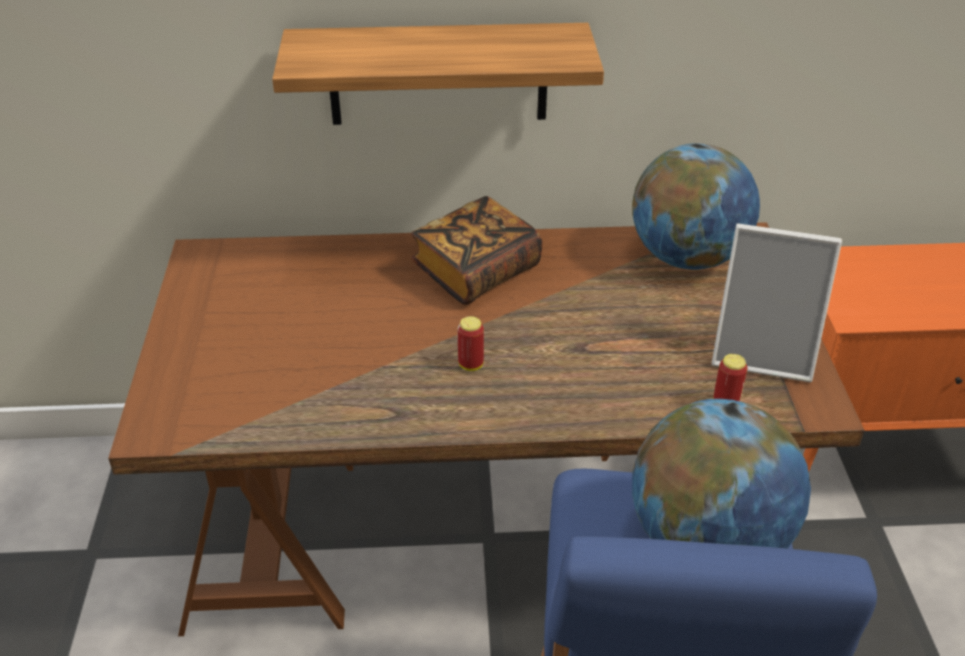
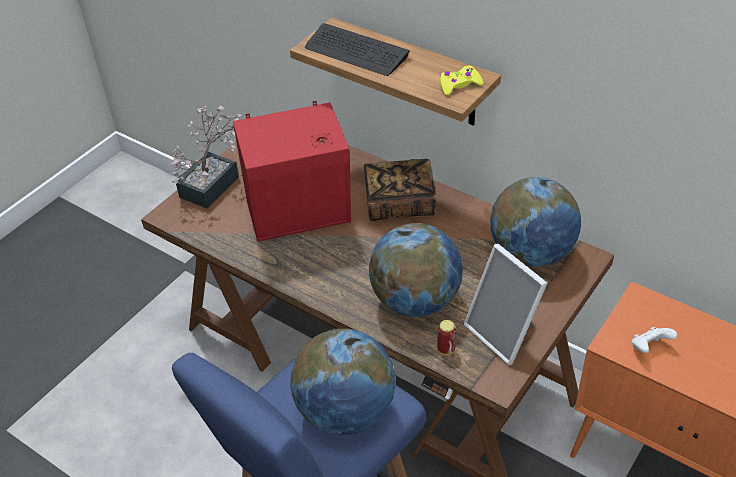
camera: 40 degrees right, 5 degrees up
(183, 357) = (214, 183): none -> potted plant
(363, 341) = (301, 216): none -> red speaker
(373, 53) = (356, 52): none -> keyboard
(470, 365) = (338, 256): can -> none
(557, 45) = (459, 85): none -> yellow game controller
(626, 368) = (415, 301): none -> globe
(889, 301) = (649, 348): none -> white game controller

